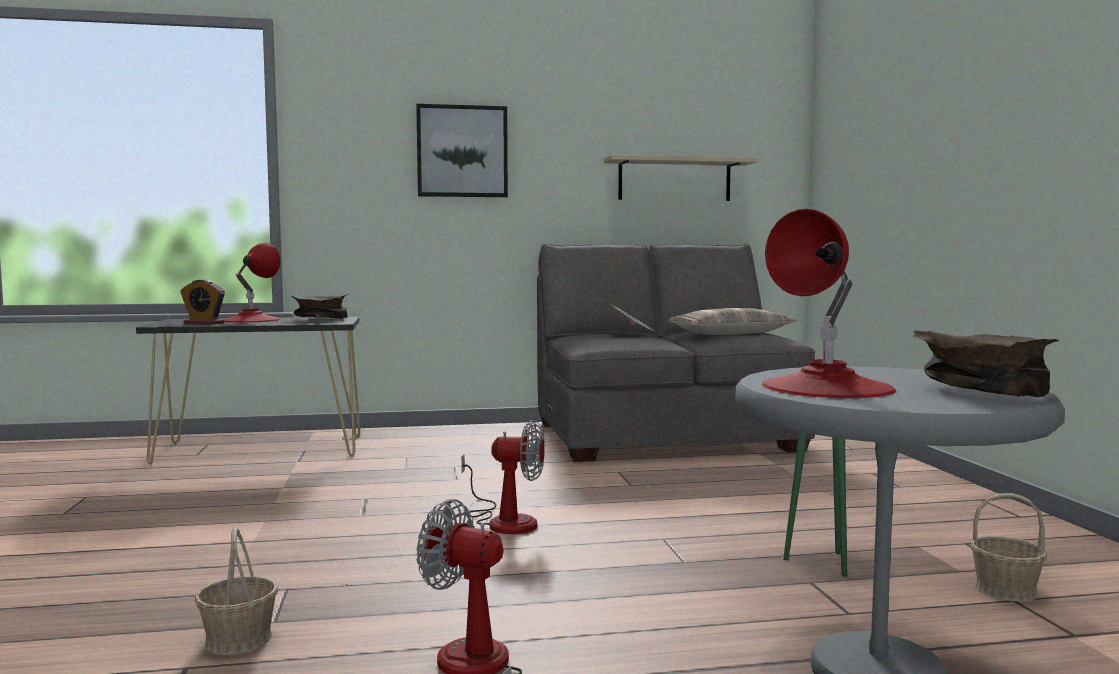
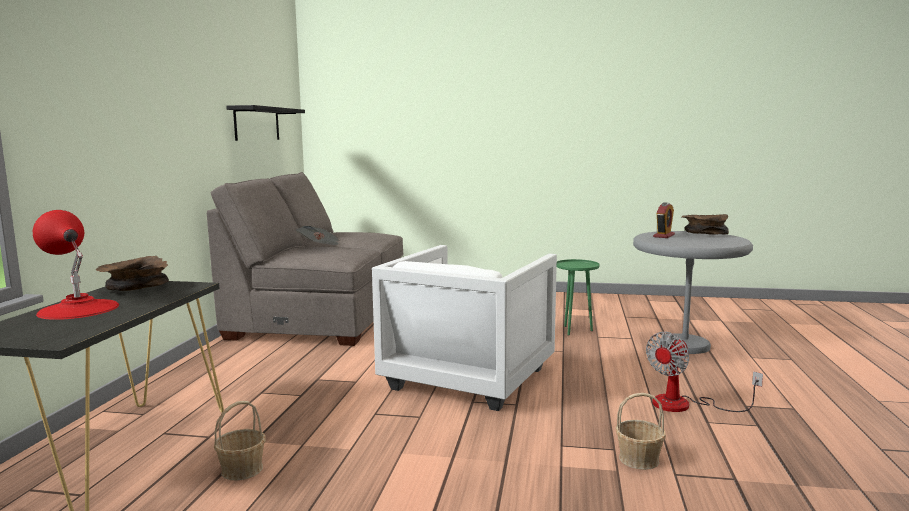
camera: 70 degrees left, 5 degrees up
(204, 323) = (76, 324): alarm clock -> alarm clock (664, 236)
(462, 151) = (149, 95): picture -> none
(504, 521) = (469, 378): fan -> white armchair
(674, 180) = (257, 124): beige shelf -> black shelf
(730, 334) = (354, 236): pillow -> none
(827, 387) = (697, 242): red table lamp -> none
(1006, 590) = (616, 315): basket -> basket (242, 469)

